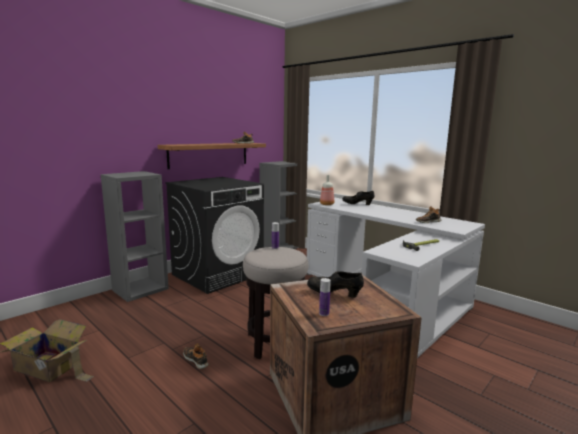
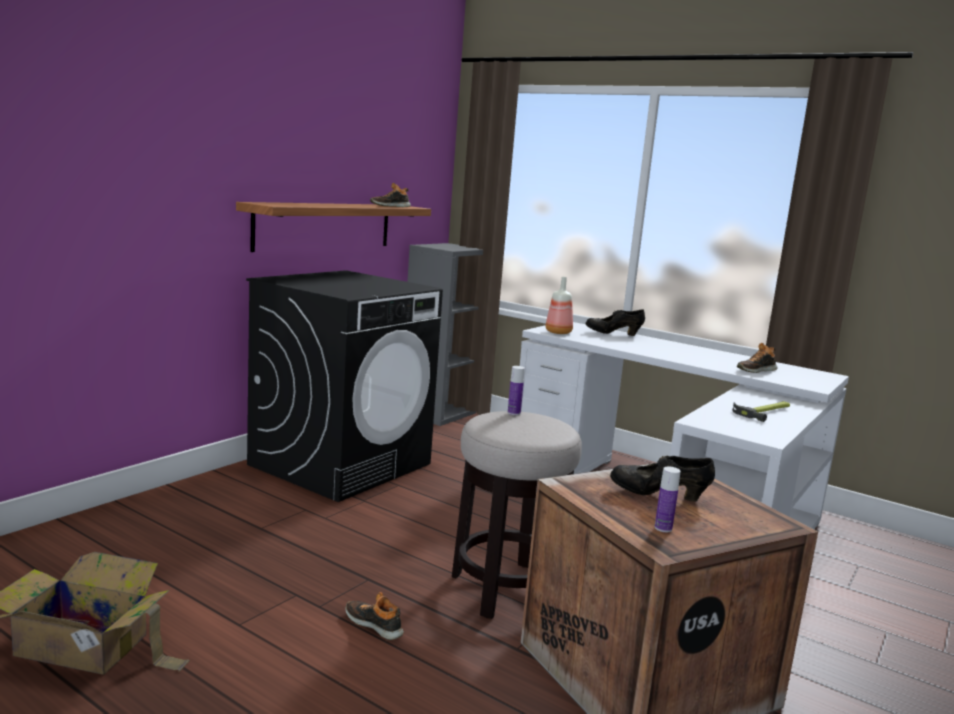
camera: 10 degrees left, 0 degrees up
(140, 289) = (197, 494): grey bookcase -> none

